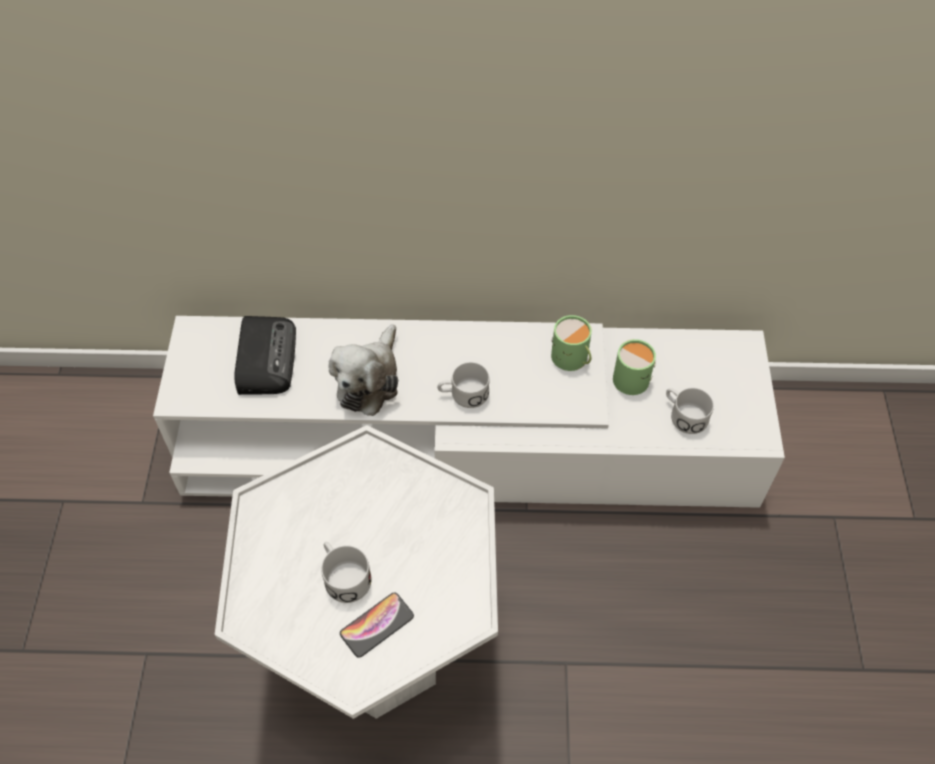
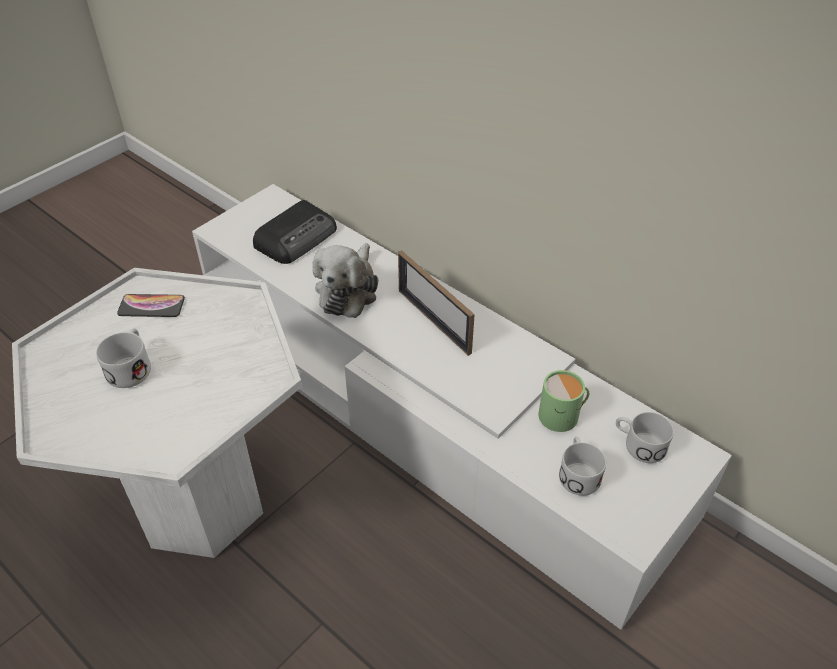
camera: 40 degrees right, 10 degrees down
(369, 380) = (348, 290): plush toy -> plush toy turned 45 degrees counterclockwise
(377, 625) = (110, 414): phone -> phone (151, 306)
(463, 394) = (405, 340): white mug -> white mug (638, 444)
(468, 361) = (434, 321): none -> picture frame
(572, 359) = (519, 368): green mug -> none

